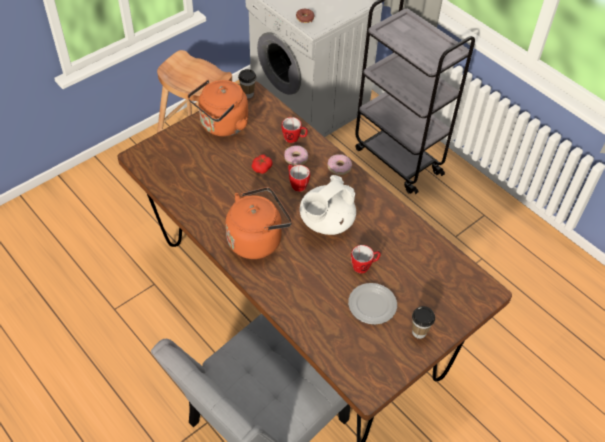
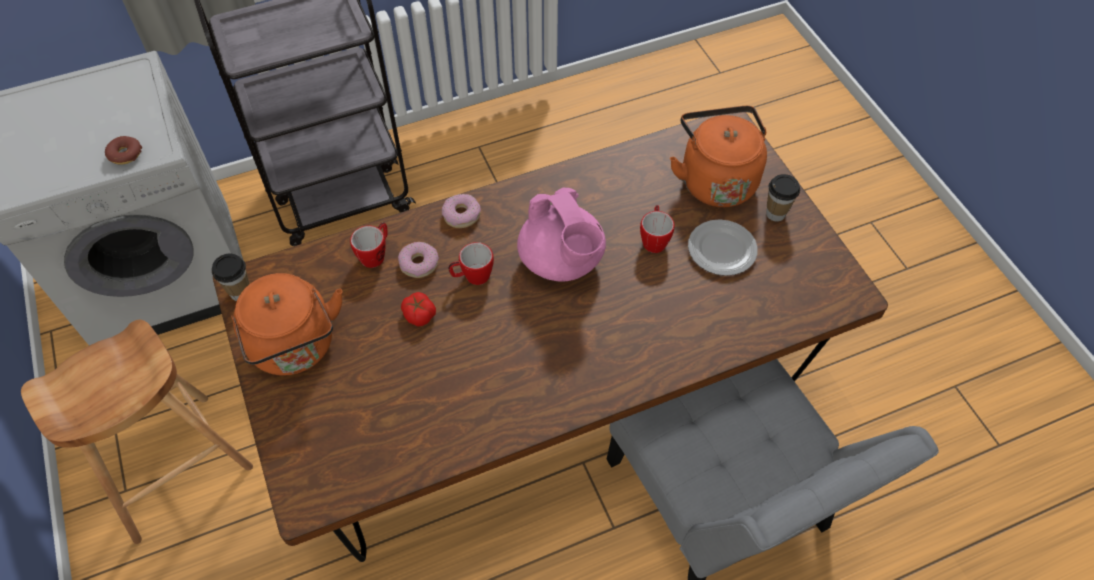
camera: 70 degrees left, 5 degrees up
(257, 239) = (564, 357): orange kettle -> orange kettle (715, 179)
(326, 222) = (562, 261): white teapot -> pink teapot

